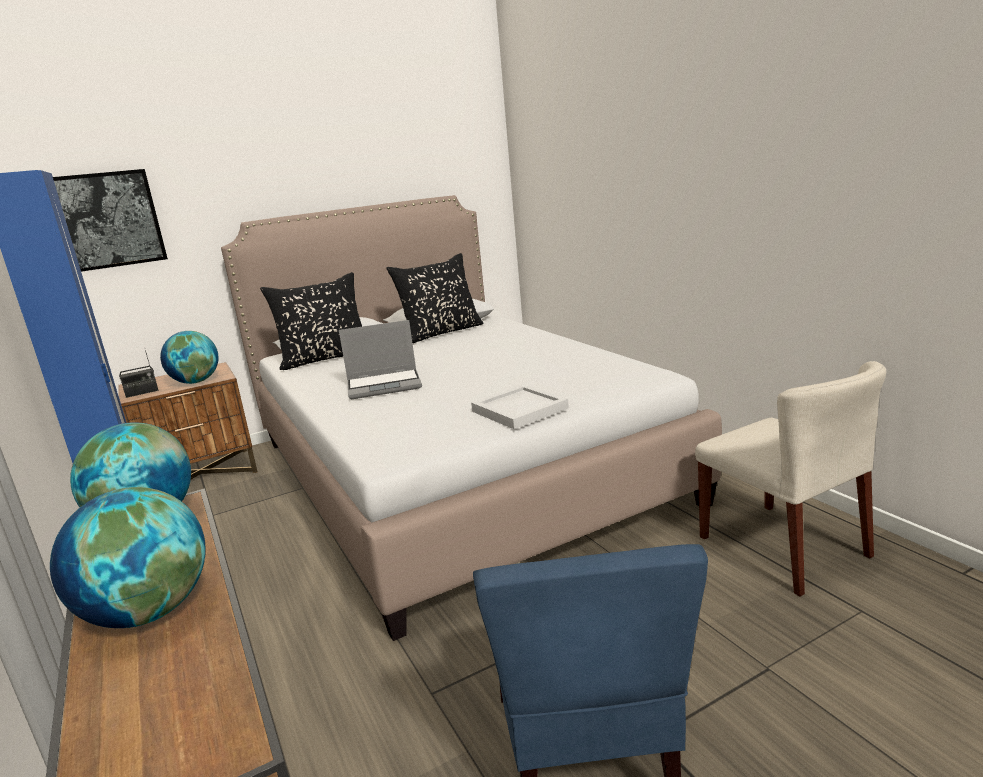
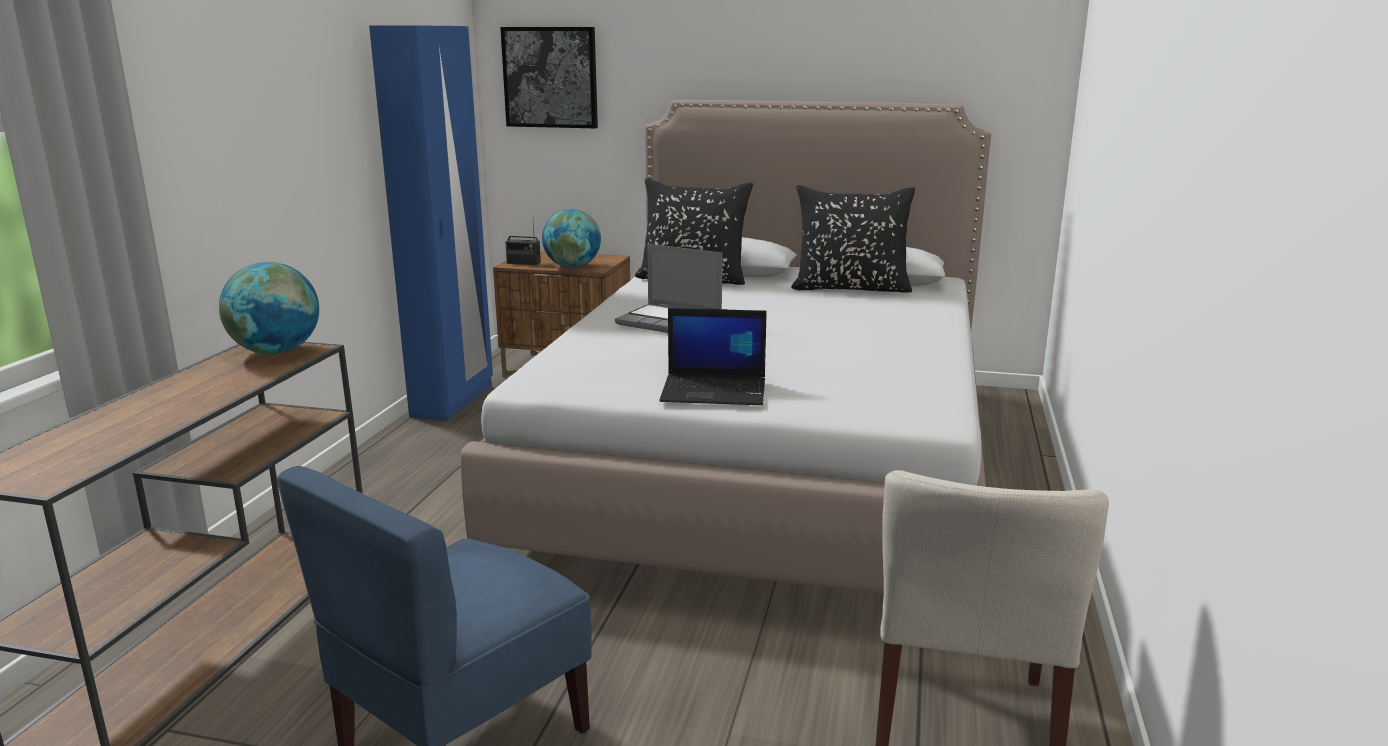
camera: 40 degrees right, 0 degrees up
(149, 612) = (167, 402): globe -> none
(519, 409) = (715, 391): white tray -> laptop

